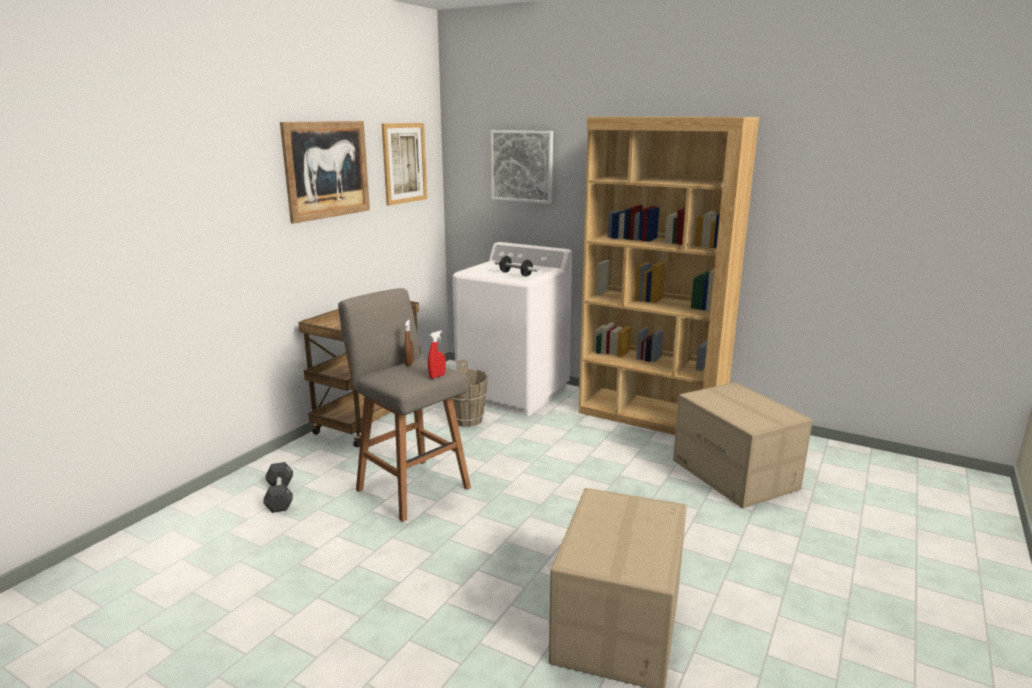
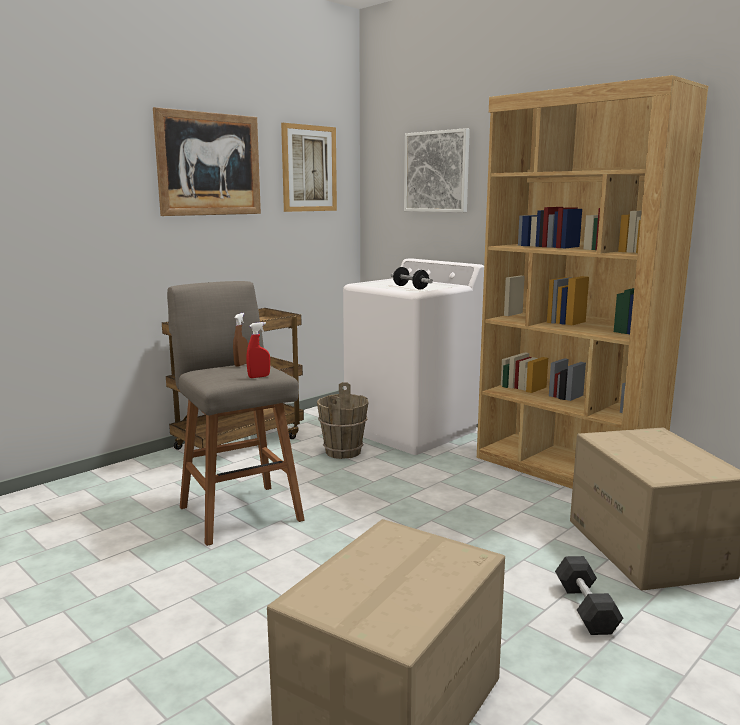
camera: 15 degrees right, 5 degrees down
(280, 496) = (100, 503): black dumbbell -> black dumbbell (585, 608)

